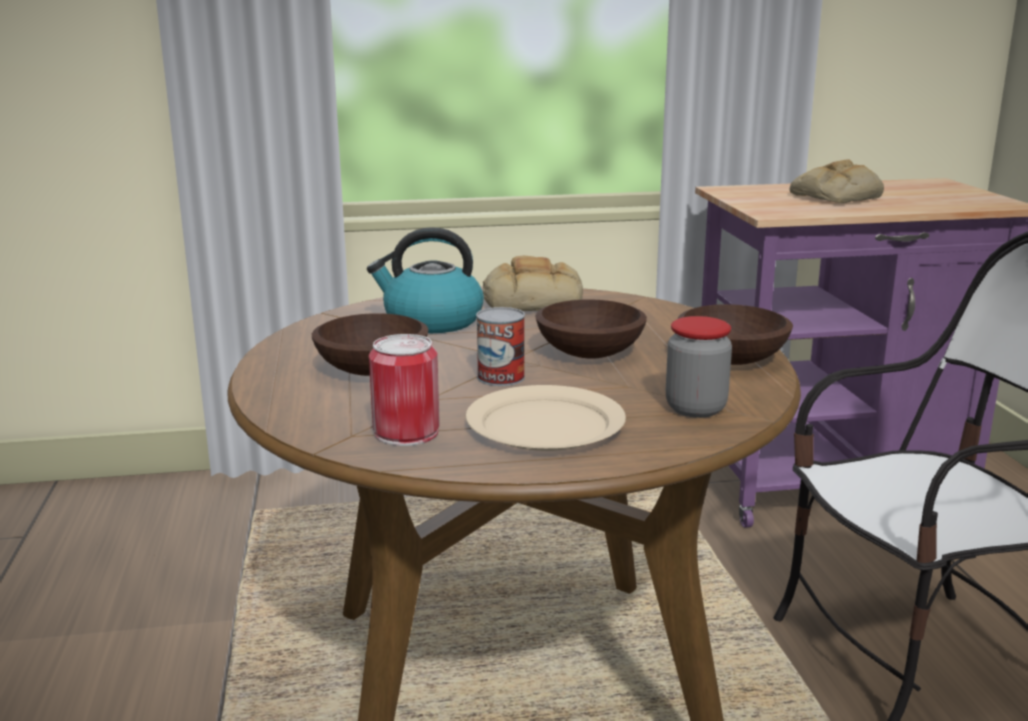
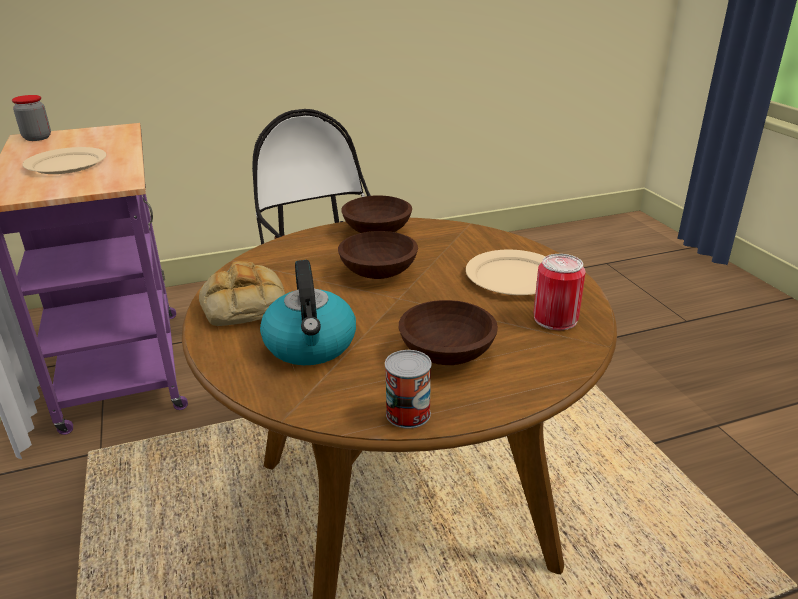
camera: 100 degrees left, 10 degrees up
(501, 377) = (440, 298): can -> can (408, 413)
(695, 408) = (464, 239): jar -> jar (37, 138)
(836, 197) = (67, 164): bread -> beige plate

